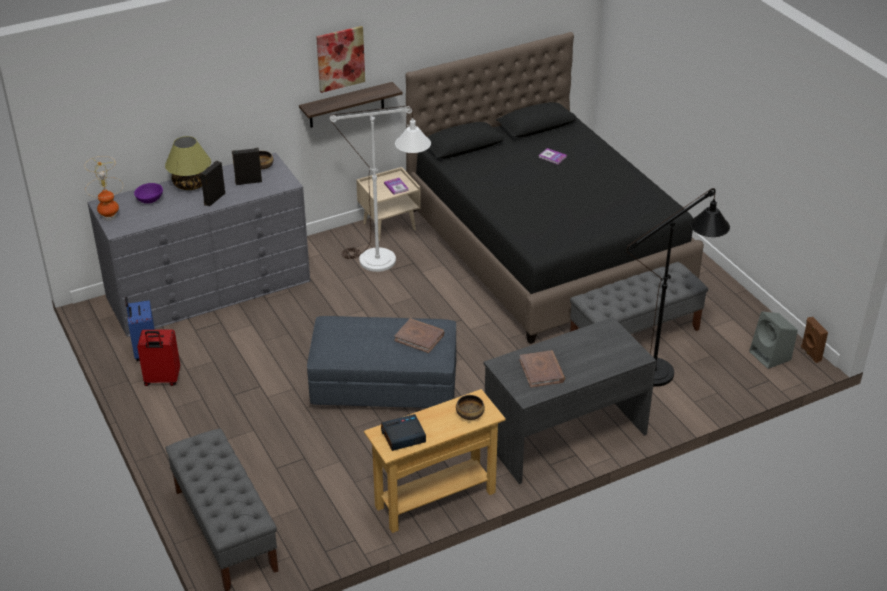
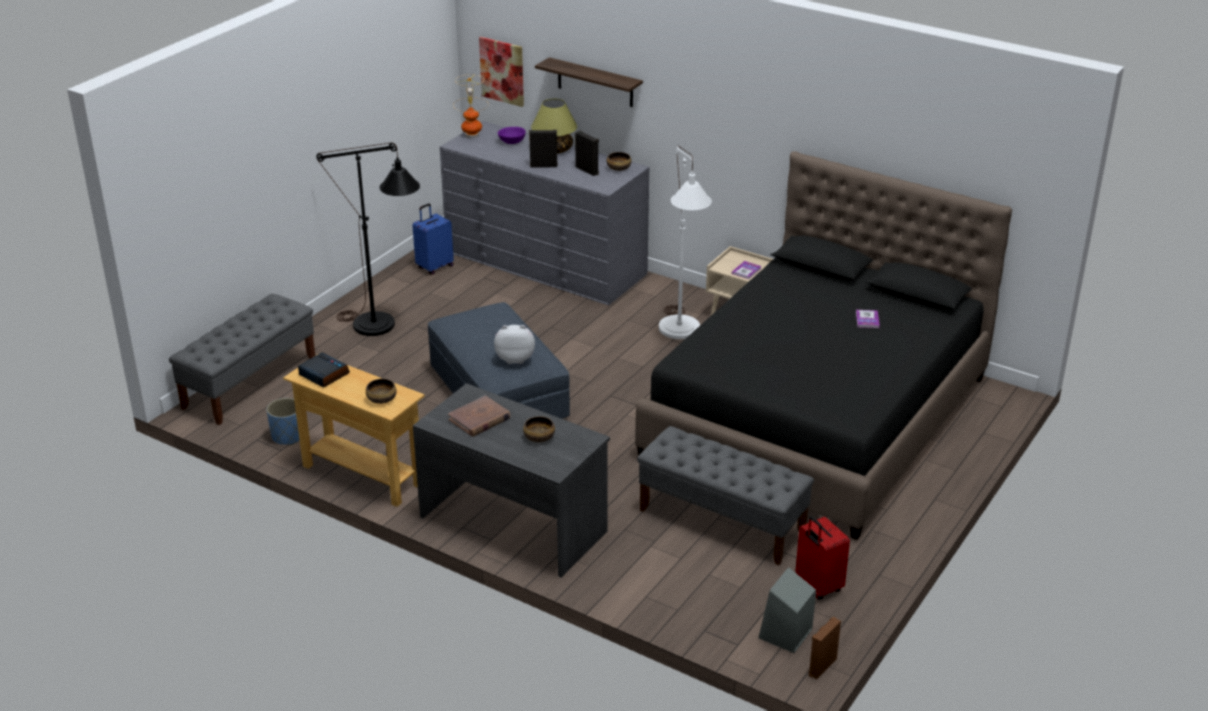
camera: 60 degrees right, 5 degrees down
(162, 379) = (407, 287): red suitcase -> red suitcase (817, 586)
(337, 529) = (288, 436): none -> blue planter
(340, 58) = (729, 100): picture -> picture (502, 71)
(346, 105) = (730, 156): shelf -> shelf (595, 83)
(419, 337) = (515, 358): brown book -> plush toy
(589, 350) = (539, 437): none -> bowl
(663, 369) = (682, 558): black floor lamp -> black floor lamp (383, 328)

